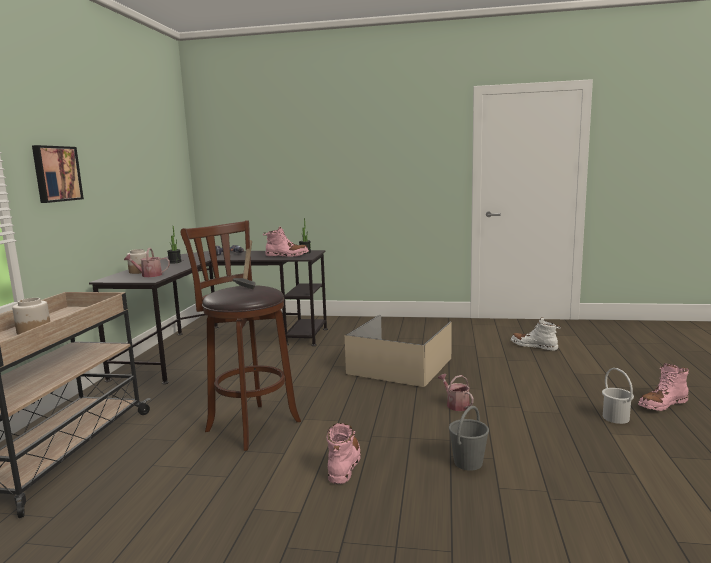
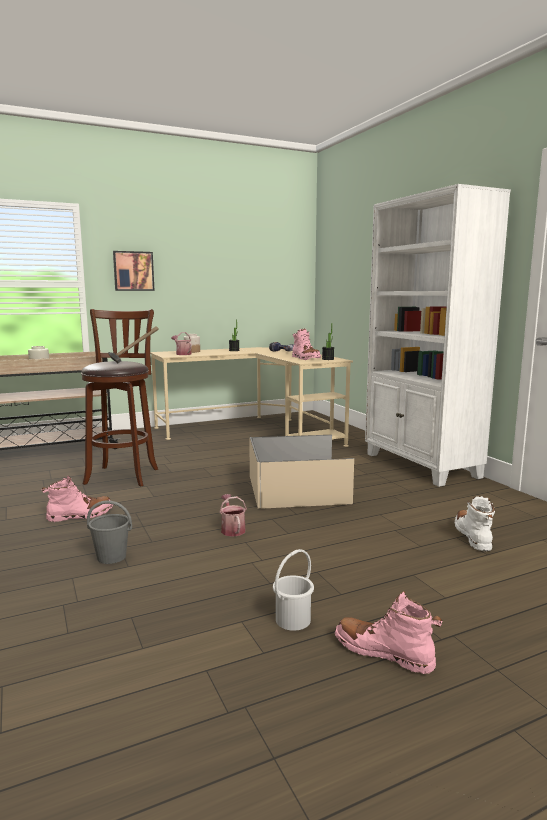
camera: 55 degrees right, 0 degrees up
(220, 345) = (254, 431): black desk -> beige desk
(404, 324) = (421, 466): none -> white bookcase
(455, 404) = (232, 529): watering can -> watering can turned 45 degrees counterclockwise

